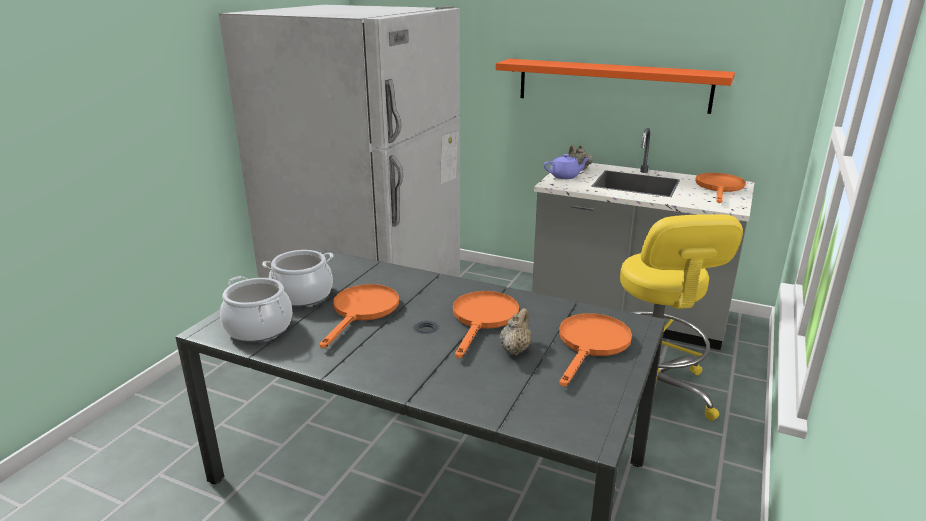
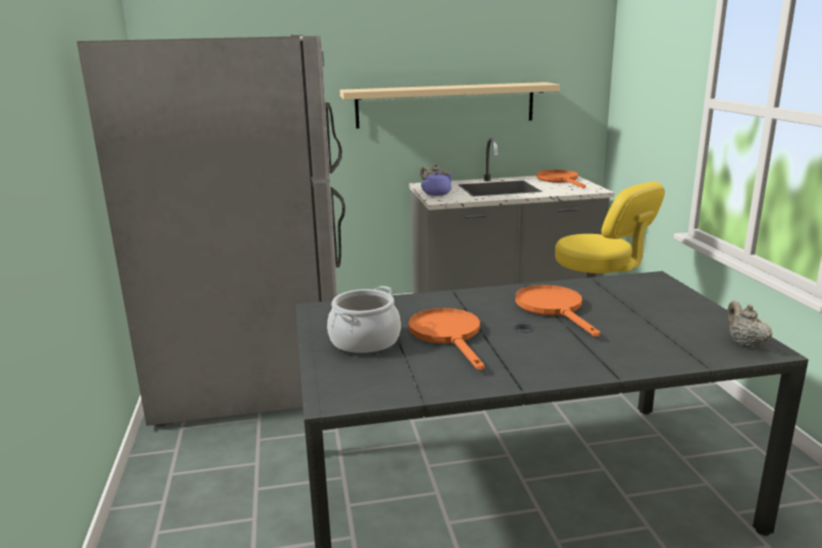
camera: 35 degrees left, 5 degrees down
(258, 328) = (381, 380): cooking pot -> none
(515, 349) = (616, 319): beige teapot -> beige teapot (744, 343)
(591, 345) = (655, 299): orange frying pan -> none
(612, 85) = (445, 105): orange shelf -> beige shelf

